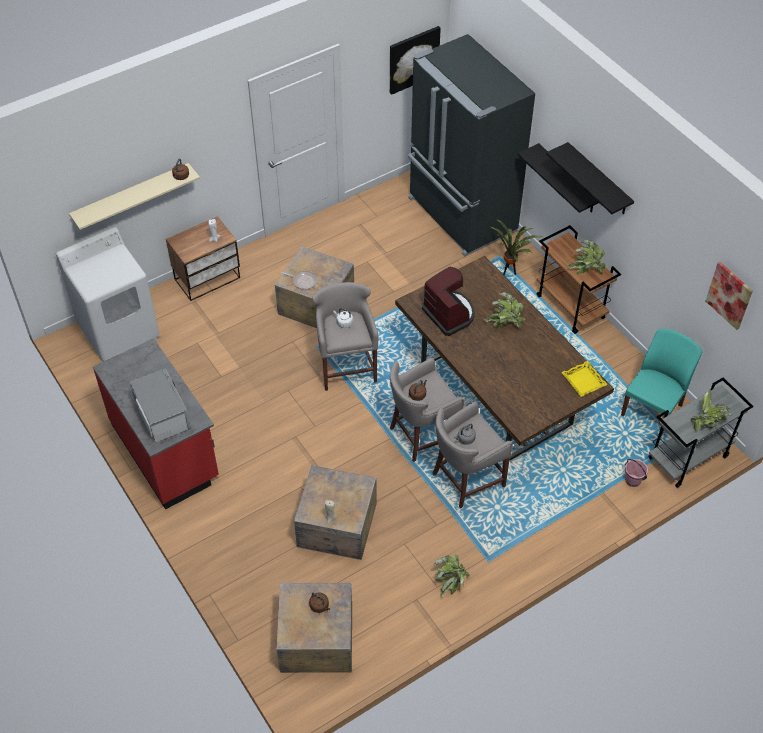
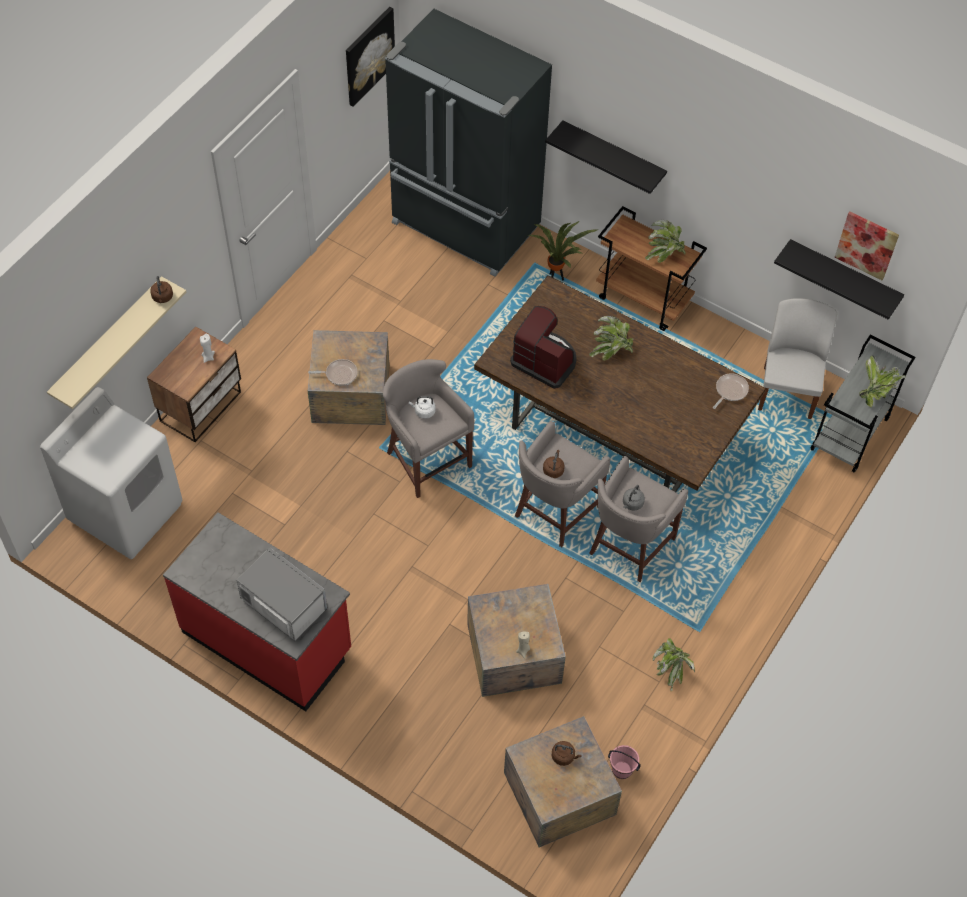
camera: 25 degrees left, 5 degrees up
(583, 381) = (730, 391): yellow tray -> frying pan
(598, 180) = (661, 149): black shelf -> black shelf (843, 276)
(632, 481) = (805, 482): pink bucket -> pink bucket (621, 770)
(652, 409) = (787, 391): turquoise chair -> white chair

